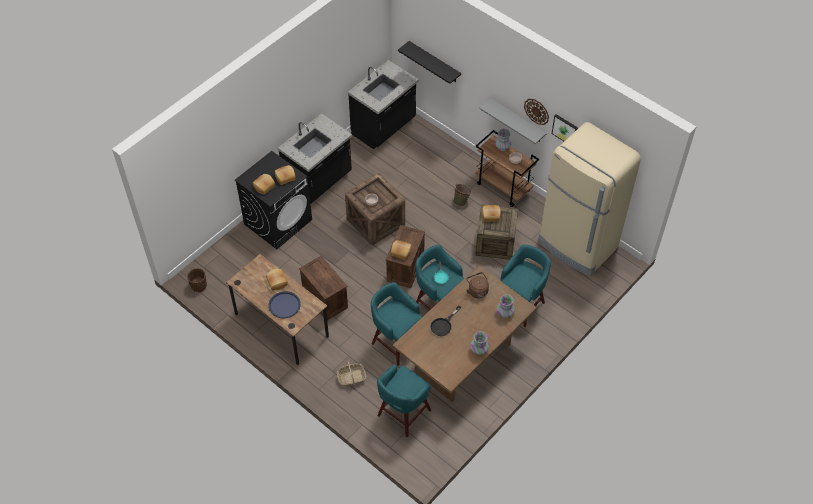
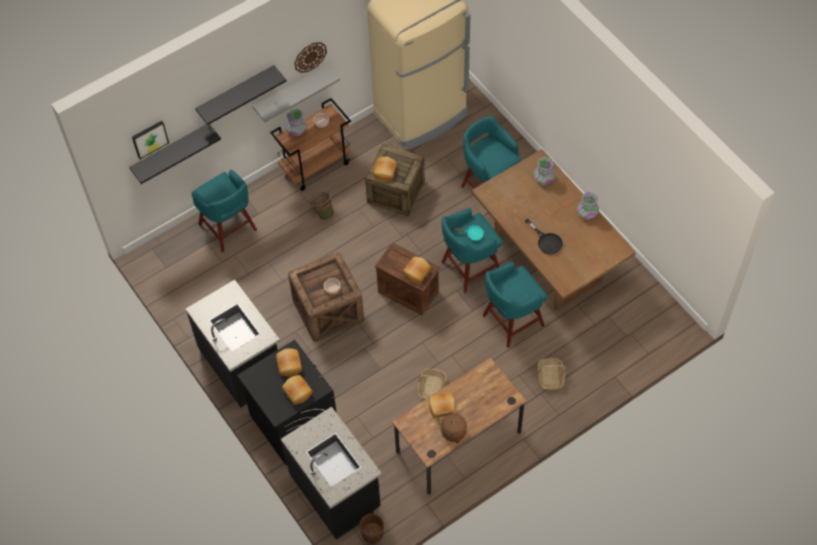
camera: 75 degrees left, 5 degrees up
(284, 305) = (479, 404): blue tray -> none
(324, 300) = (432, 388): crate -> basket
(384, 127) = (175, 272): black counter -> black counter (336, 491)
(403, 414) = (608, 333): turquoise stool -> turquoise stool (228, 229)
(477, 290) = (507, 199): brown kettle -> brown kettle (452, 432)
(483, 74) = (236, 93): none -> black shelf
(565, 129) = (346, 37): picture -> picture (149, 138)

